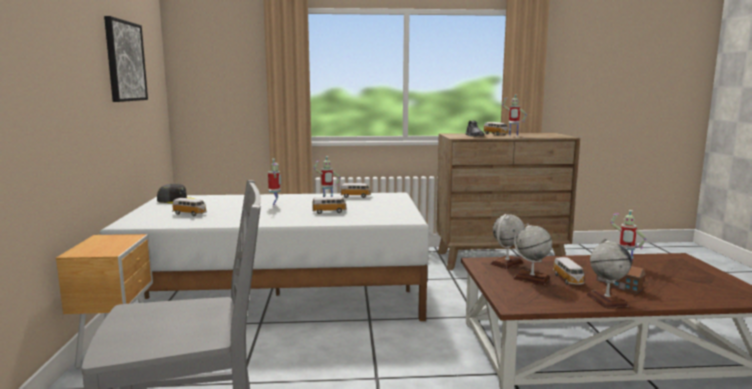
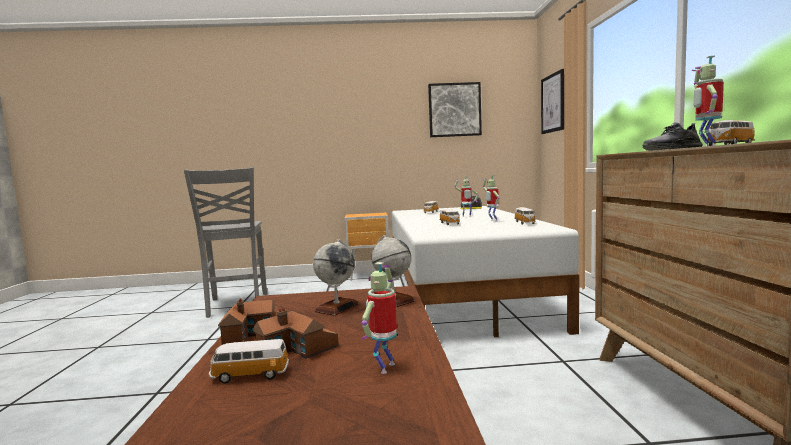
camera: 90 degrees right, 5 degrees down
(213, 69) = (553, 103): none -> picture
(568, 280) = (326, 323): toy car -> toy car (249, 375)
(606, 300) = (250, 334): globe -> toy house

